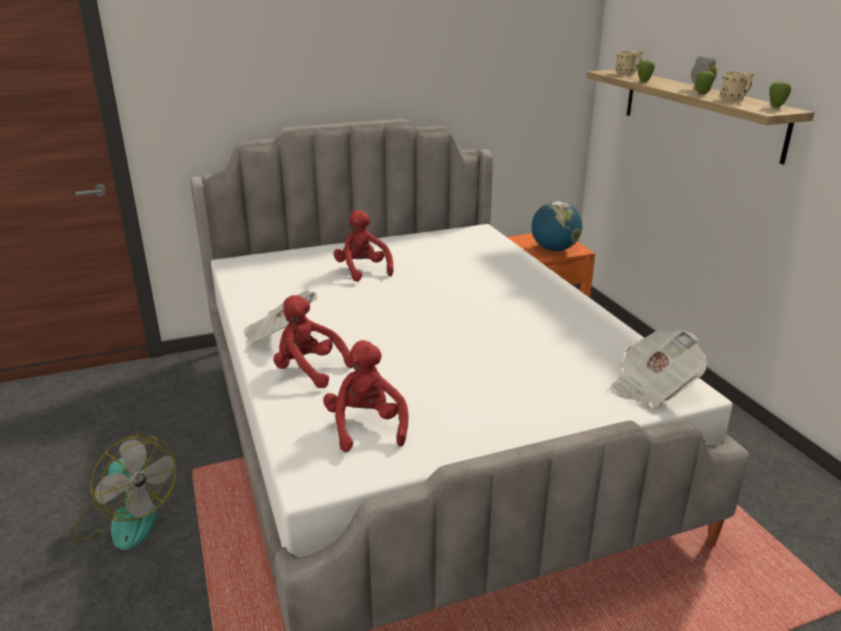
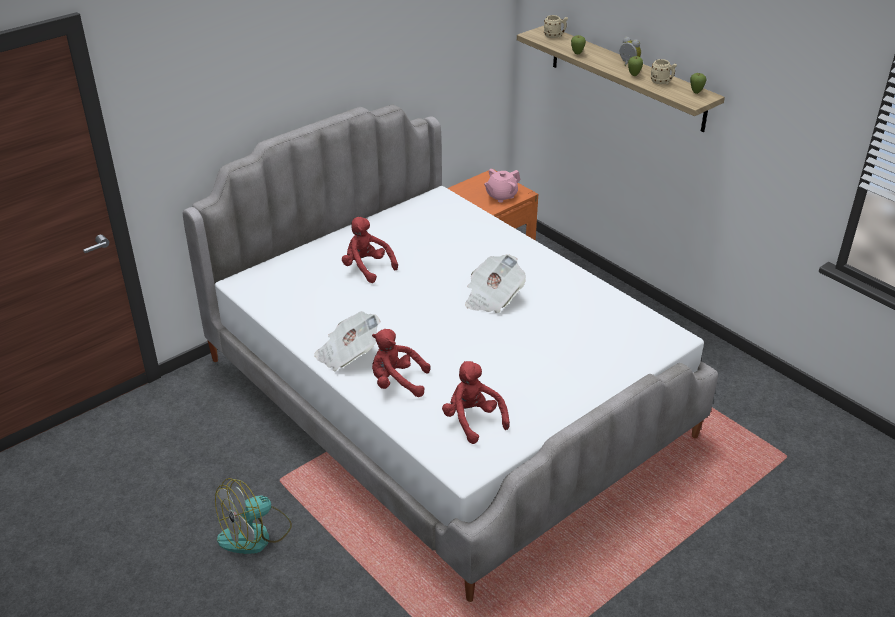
camera: 20 degrees left, 10 degrees up
(126, 519) = (255, 534): fan -> fan turned 120 degrees clockwise
(554, 249) = (501, 196): globe -> pink teapot
(652, 387) = (648, 340): newspaper -> newspaper (492, 298)

